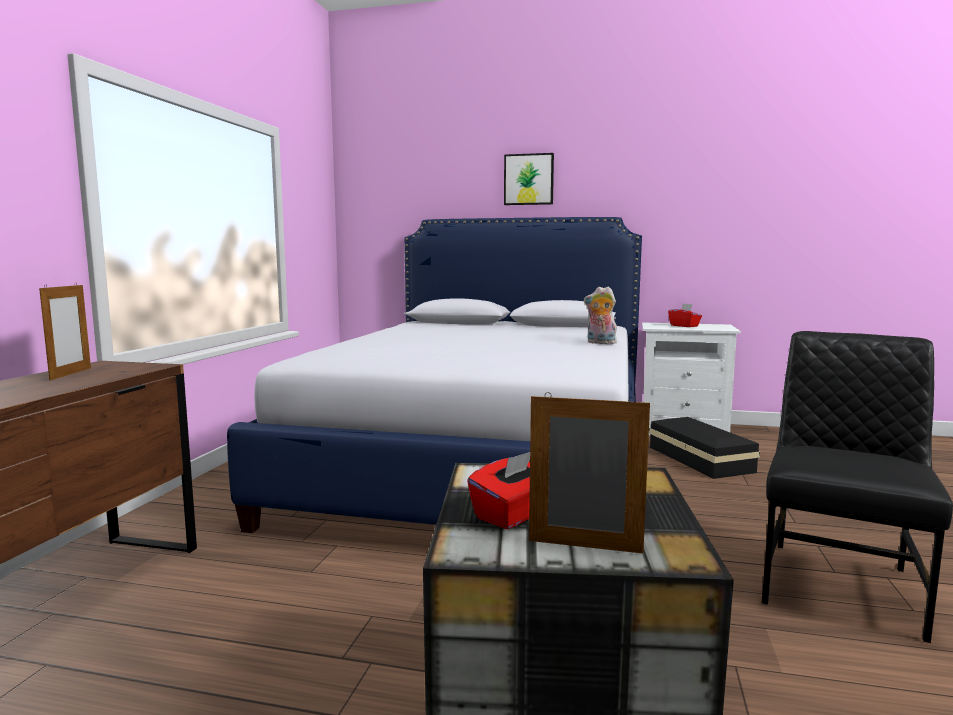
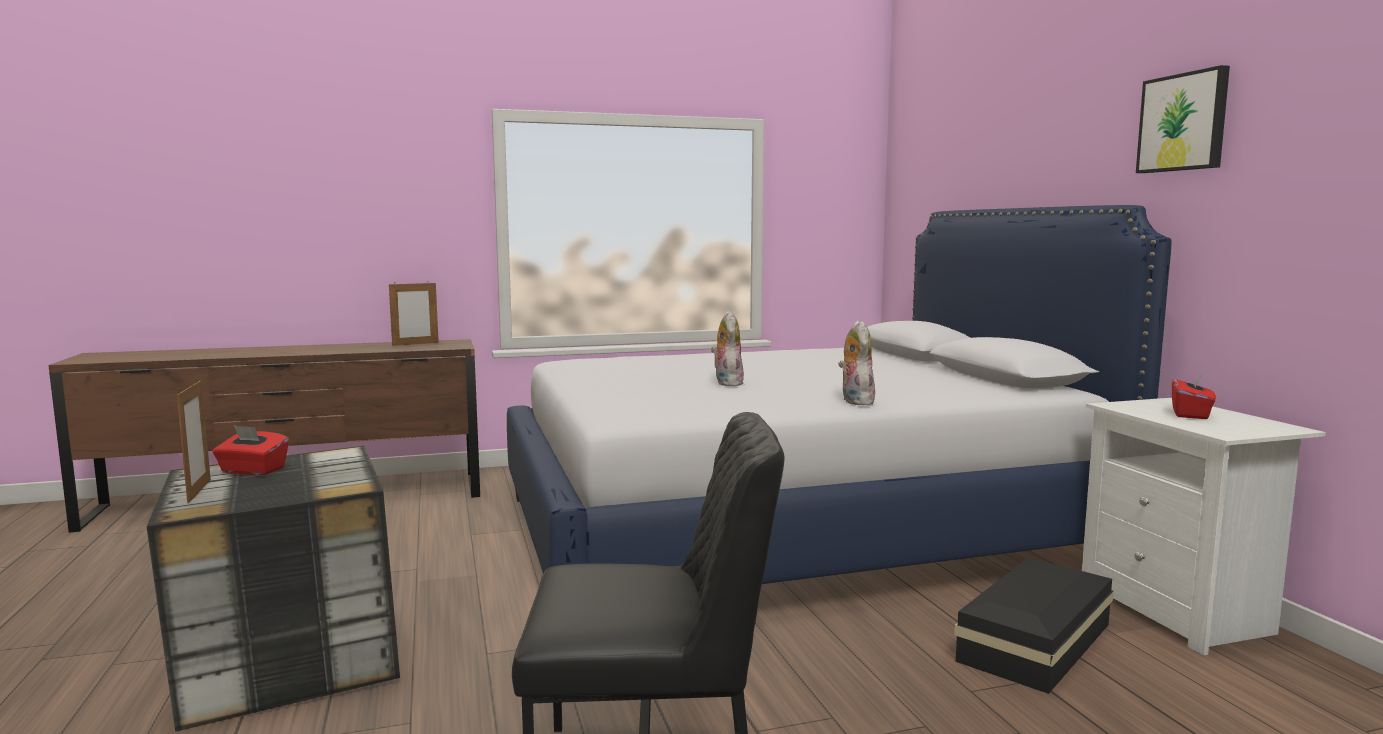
camera: 60 degrees right, 0 degrees up
(494, 349) = (726, 383): none -> plush toy
(529, 179) = (1050, 147): picture -> picture (1184, 122)

